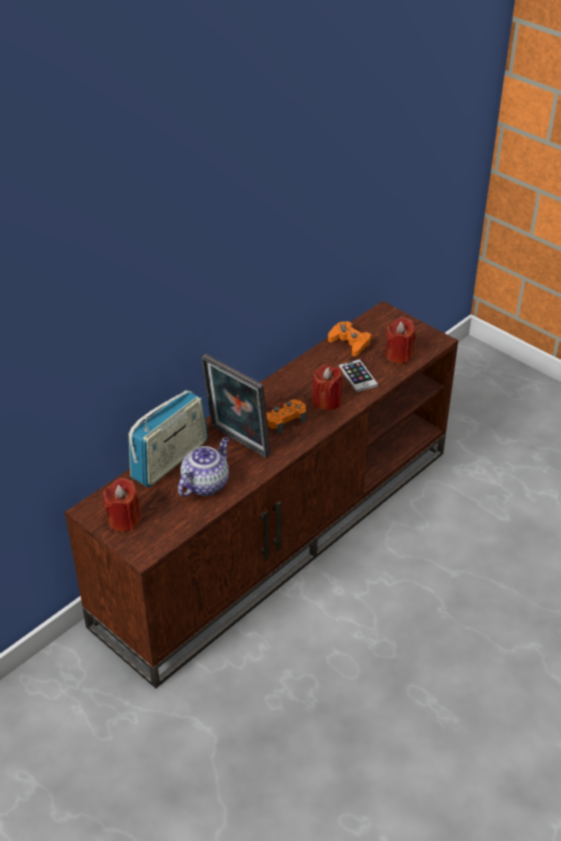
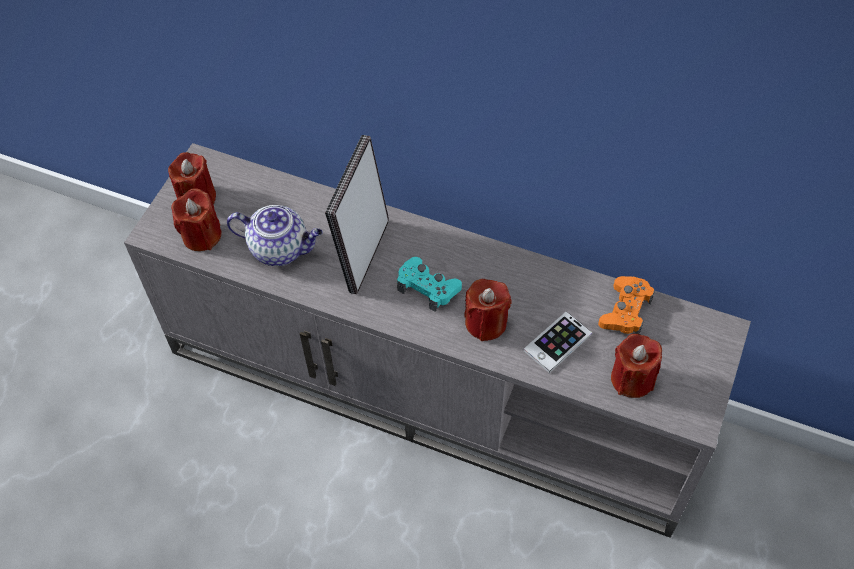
camera: 70 degrees right, 15 degrees up
(164, 524) = (201, 235): none -> red candle
(170, 460) = (306, 201): radio -> none
(278, 531) = (435, 387): brown tv stand -> grey tv stand
(284, 419) = (428, 287): orange game controller -> turquoise game controller

